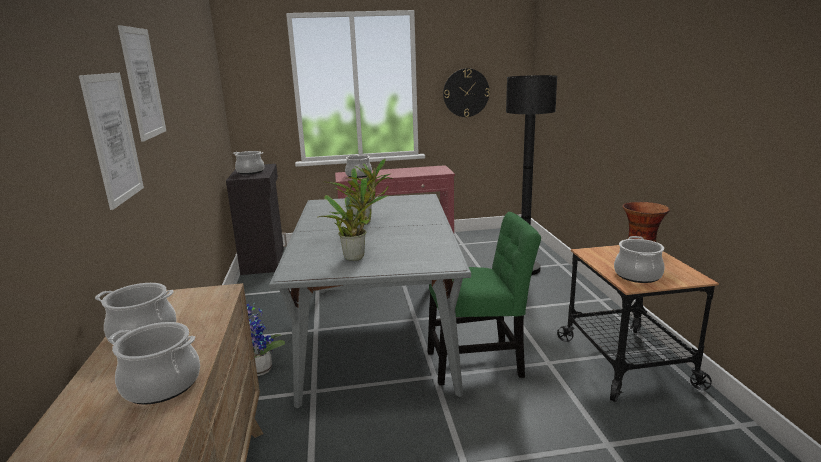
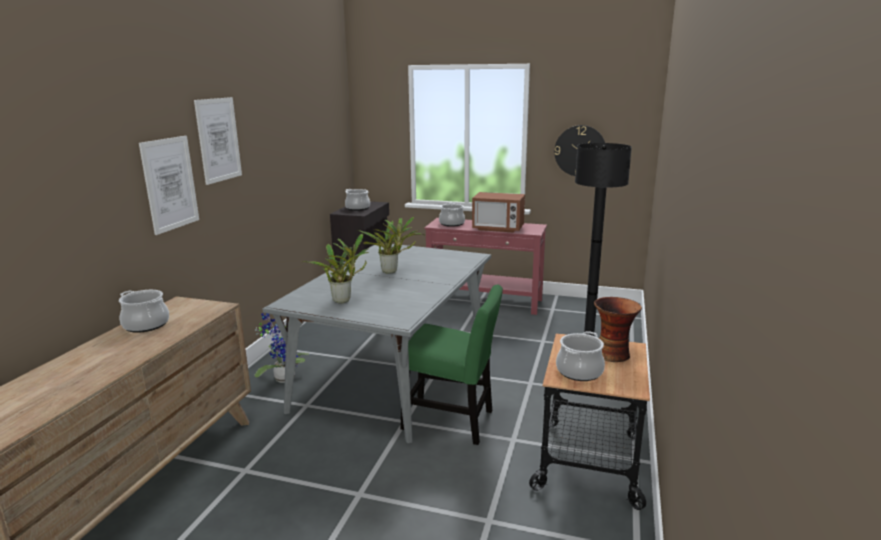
camera: 25 degrees right, 0 degrees up
(161, 385) = (120, 358): cooking pot -> none
(408, 173) = (498, 228): none -> microwave

